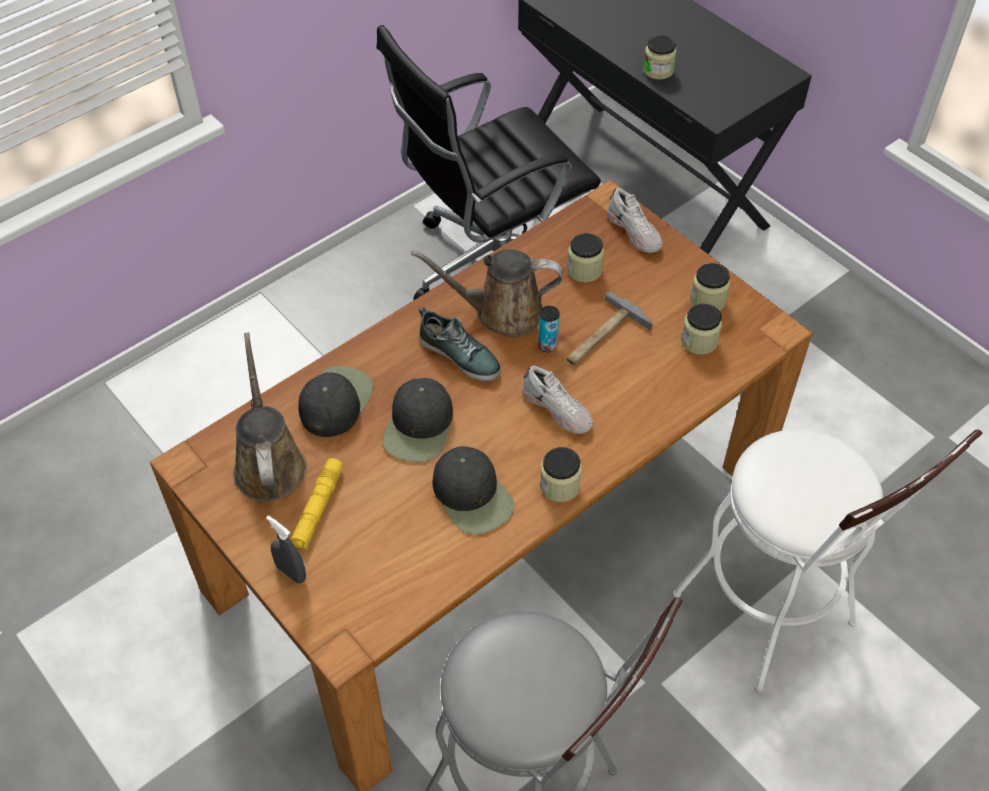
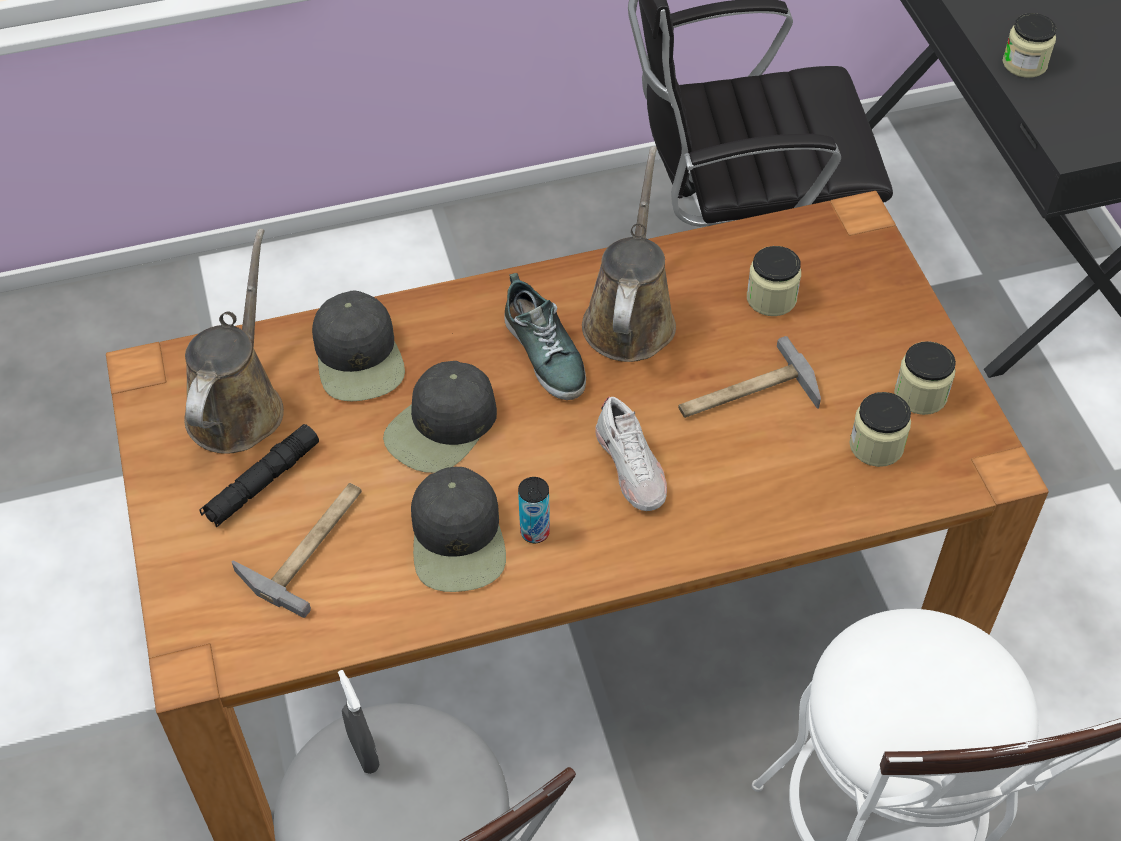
camera: 25 degrees right, 0 degrees up
(291, 573) = (187, 548): grey spray bottle -> grey spray bottle (364, 752)
(317, 509) = (262, 482): yellow flashlight -> black flashlight
(335, 401) = (359, 357): black cap -> black cap turned 120 degrees clockwise
(375, 537) = (309, 543): none -> hammer
(501, 312) = (630, 317): brown watering can -> brown watering can turned 75 degrees clockwise
(547, 345) = (665, 380): can -> can (535, 532)
(559, 486) = (577, 568): jar -> none
(635, 231) = (870, 269): white shoe -> none

